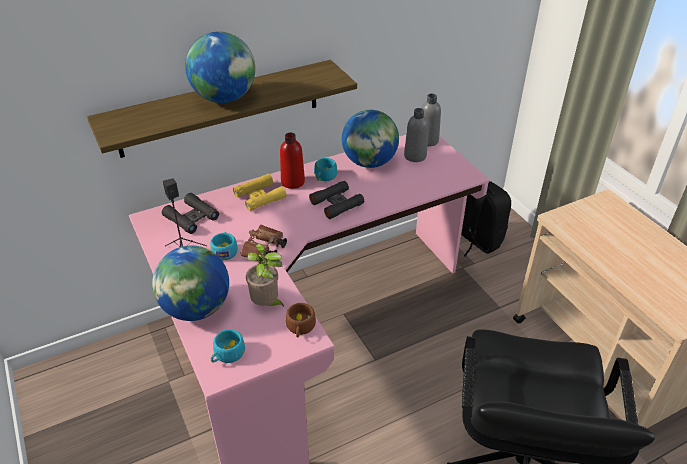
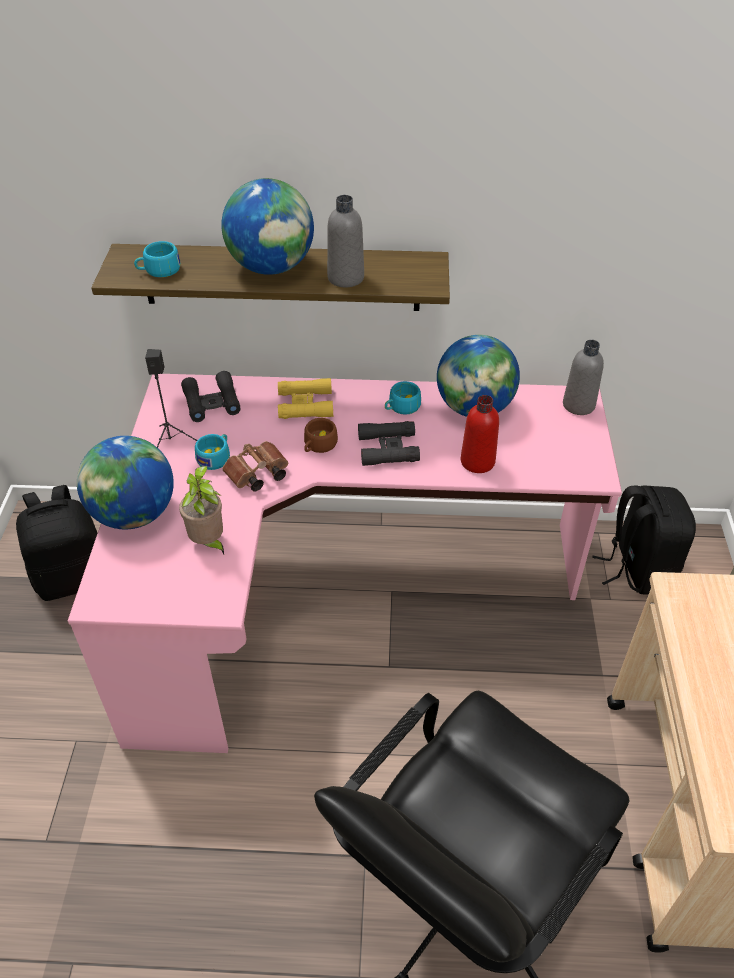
camera: 30 degrees right, 5 degrees up
(103, 405) = (74, 577): none -> black backpack
(227, 355) = (123, 582): turquoise cup -> turquoise cup (158, 270)
(293, 182) = (358, 400): red bottle -> red bottle (477, 462)
(300, 328) = (221, 588): brown cup -> brown cup (318, 445)
(415, 156) = (543, 421): grey bottle -> grey bottle (345, 278)

